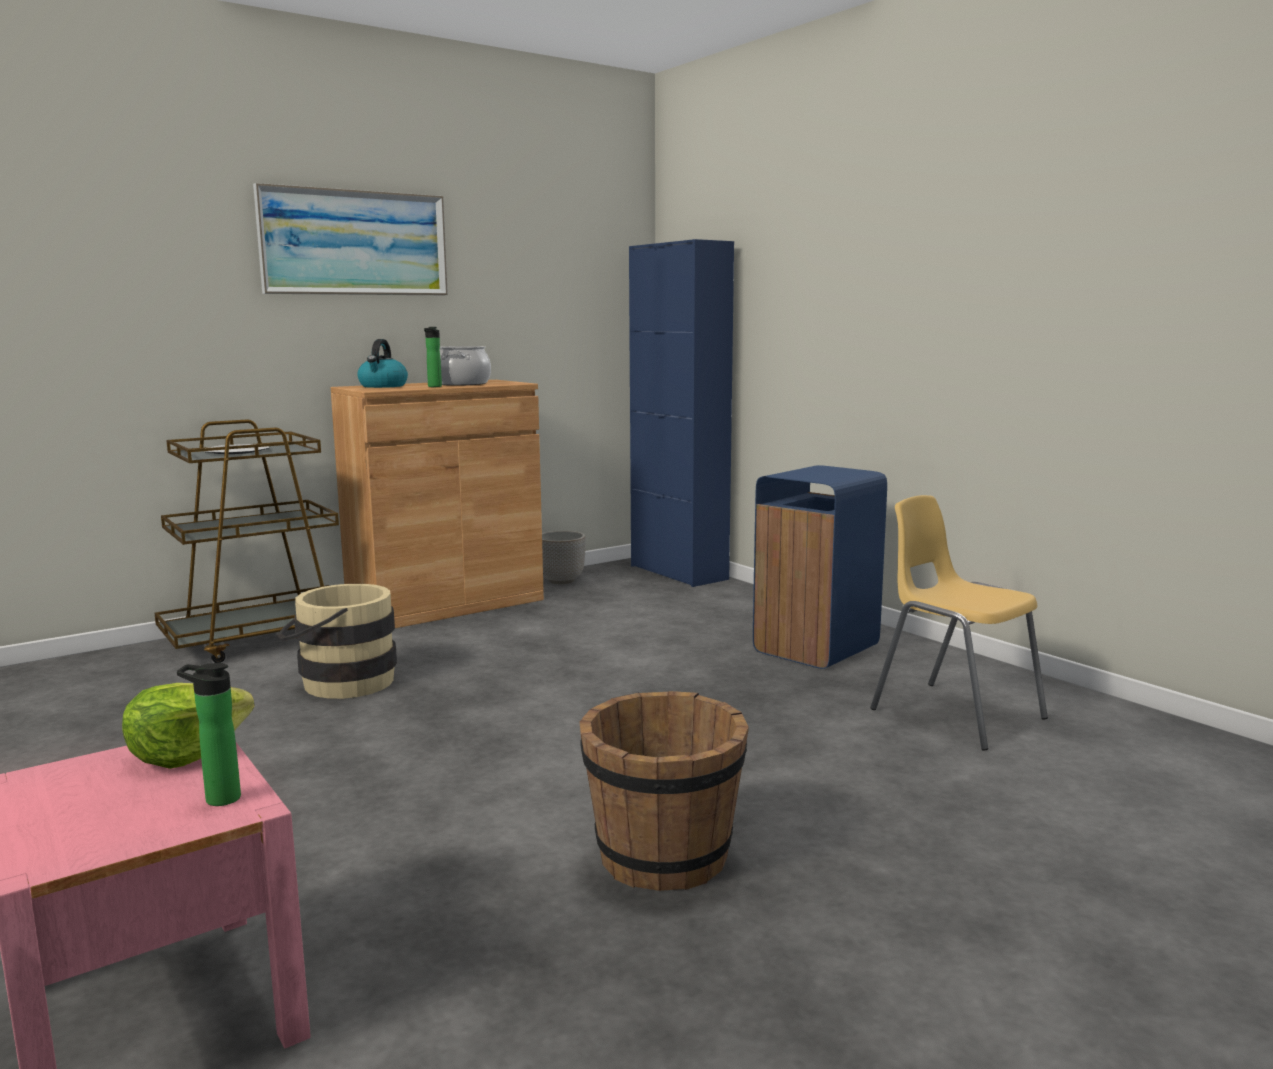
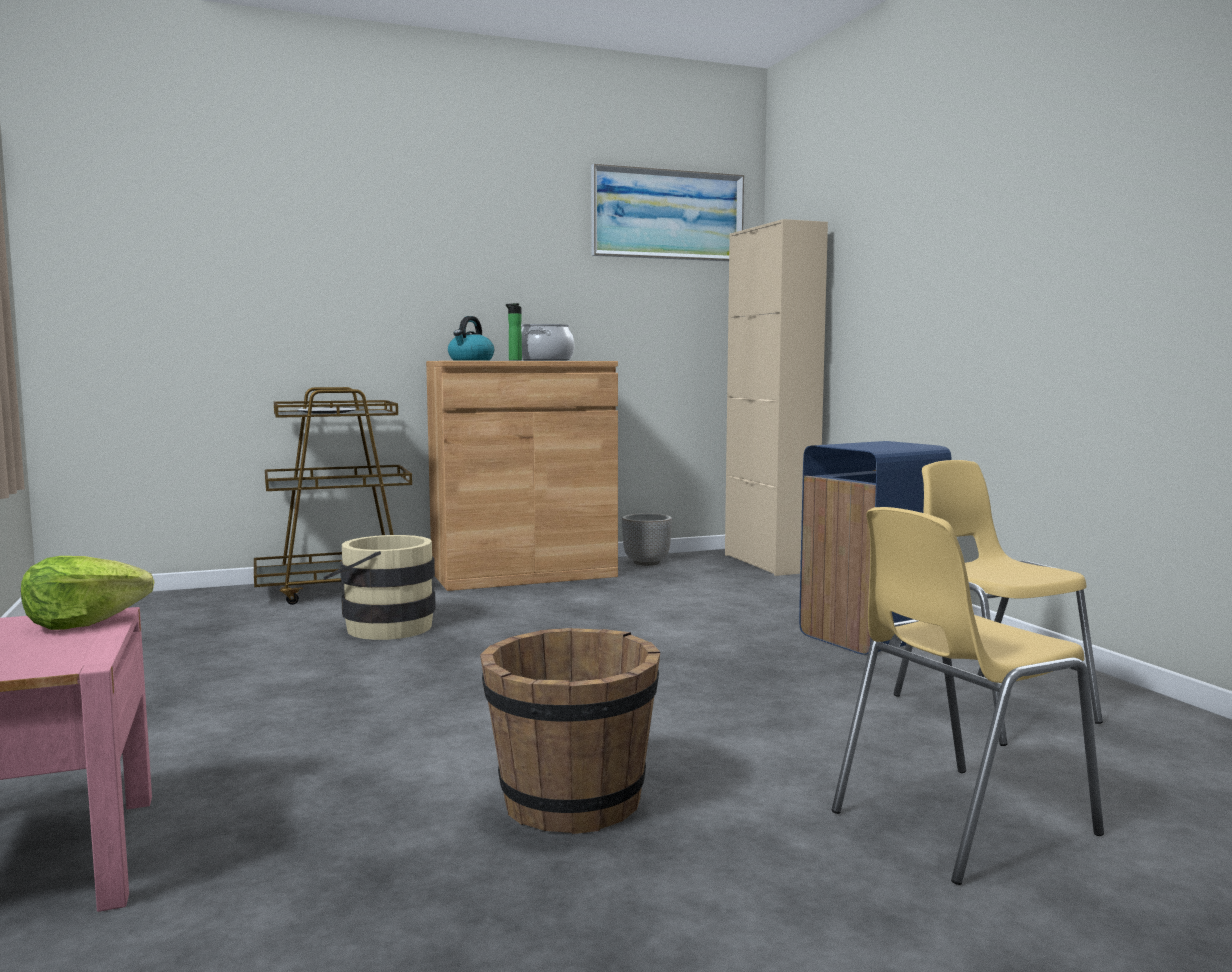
camera: 15 degrees right, 5 degrees down
(218, 799) = (63, 654): bottle -> none
(354, 243) = (456, 229): picture -> picture (667, 215)
(678, 572) = (769, 563): blue cabinet -> beige cabinet
(990, 829) = (958, 822): none -> yellow chair

